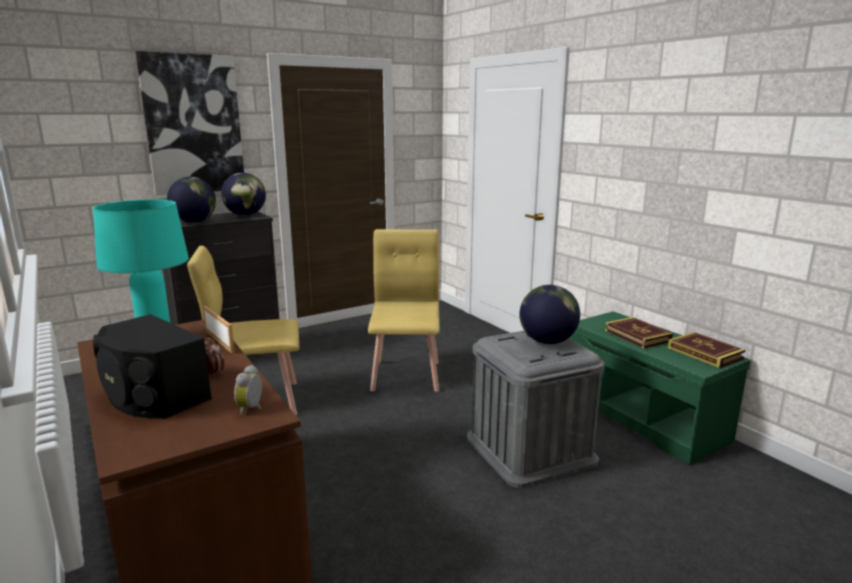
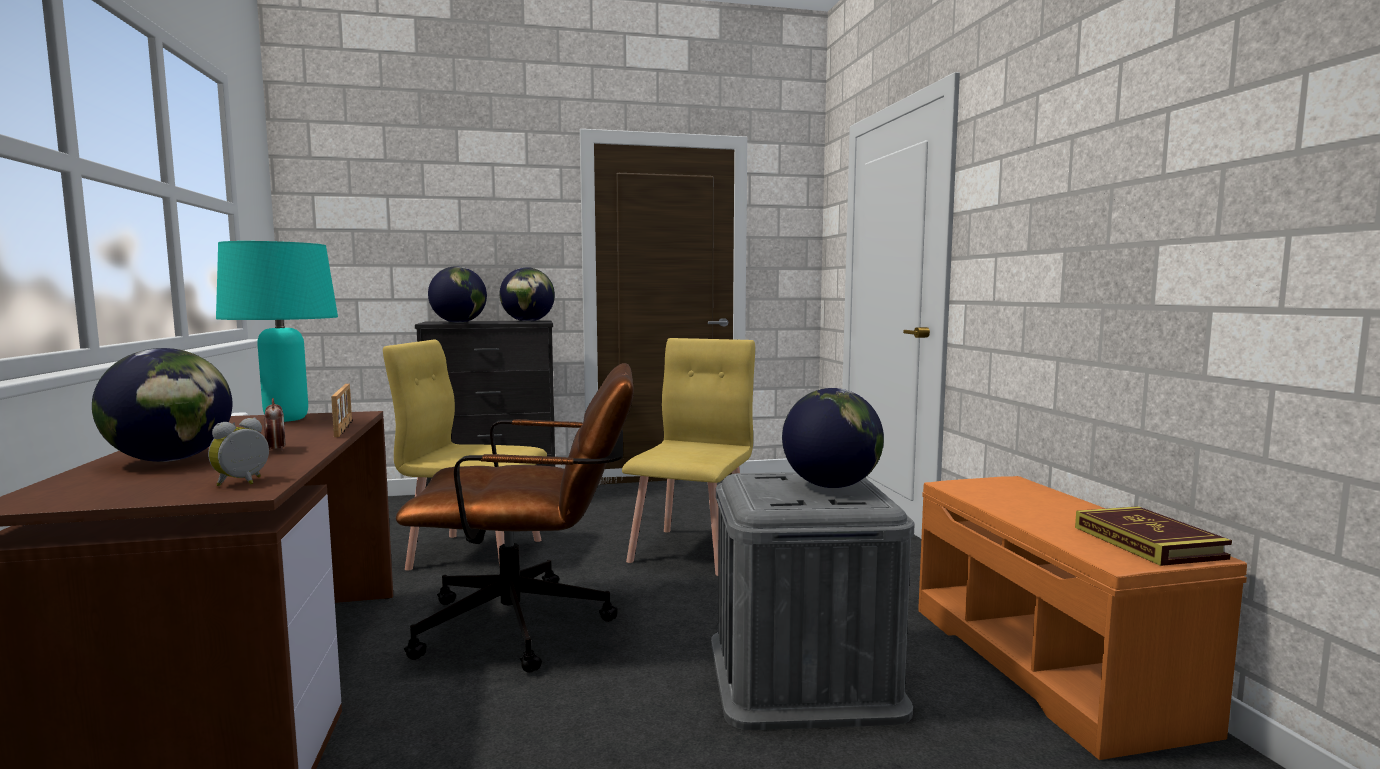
camera: 20 degrees right, 10 degrees down
(152, 395) = (171, 460): black speaker -> globe
(193, 125) = (483, 212): picture -> none
(348, 448) = (532, 625): none -> brown office chair
(637, 336) = (1029, 507): book -> none
(645, 417) = (1051, 665): green bench -> orange bench

